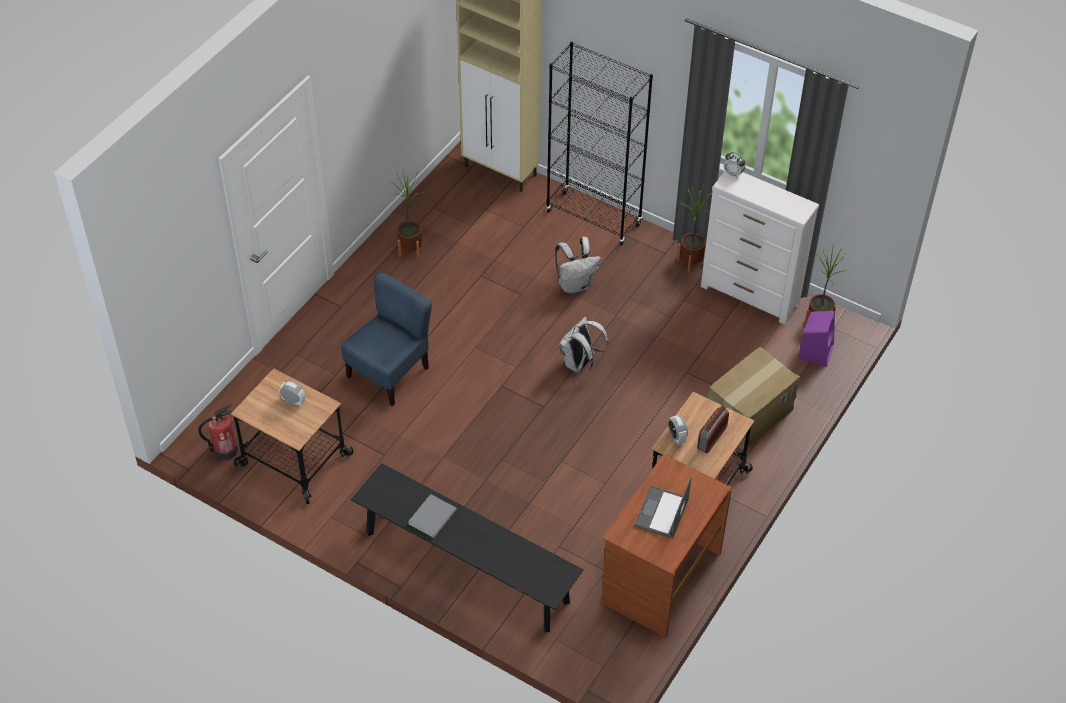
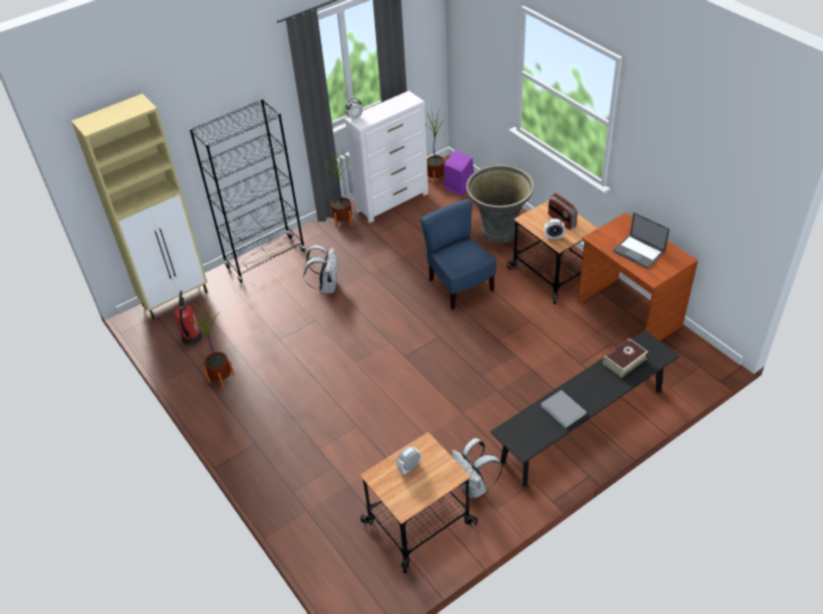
camera: 65 degrees left, 5 degrees down
(225, 450) = (381, 580): fire extinguisher -> fire extinguisher (191, 338)
(389, 373) = (353, 427): blue chair -> blue chair (460, 286)
(524, 558) = (624, 361): none -> book
(580, 364) = (407, 305): white backpack -> white backpack (473, 486)
(748, 413) = (498, 231): cardboard box -> grey planter

